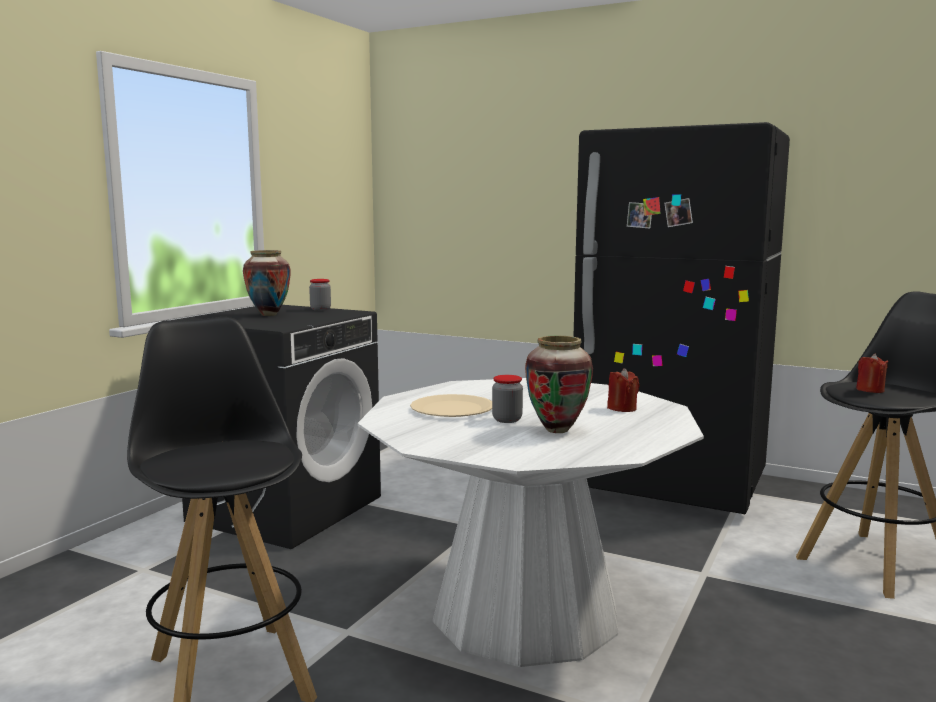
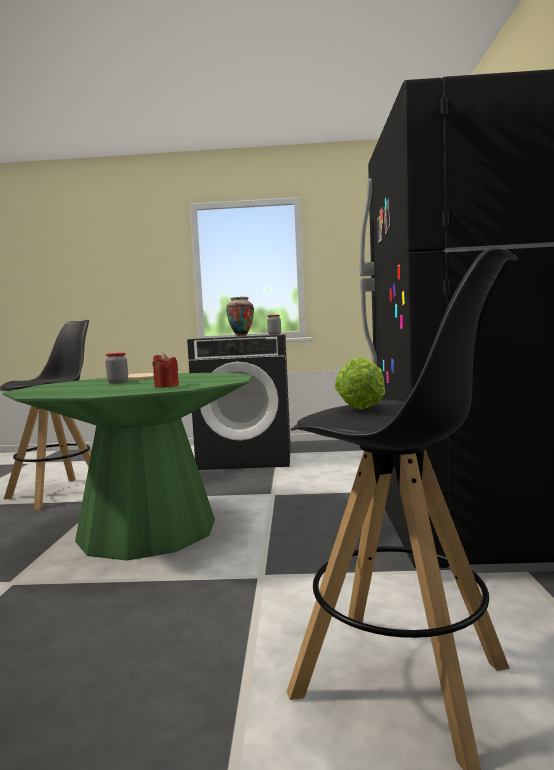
camera: 65 degrees right, 5 degrees down
(526, 612) = (148, 529): white dining table -> green dining table
(557, 430) = (95, 387): vase -> none
(870, 390) = (362, 406): red candle -> lettuce

